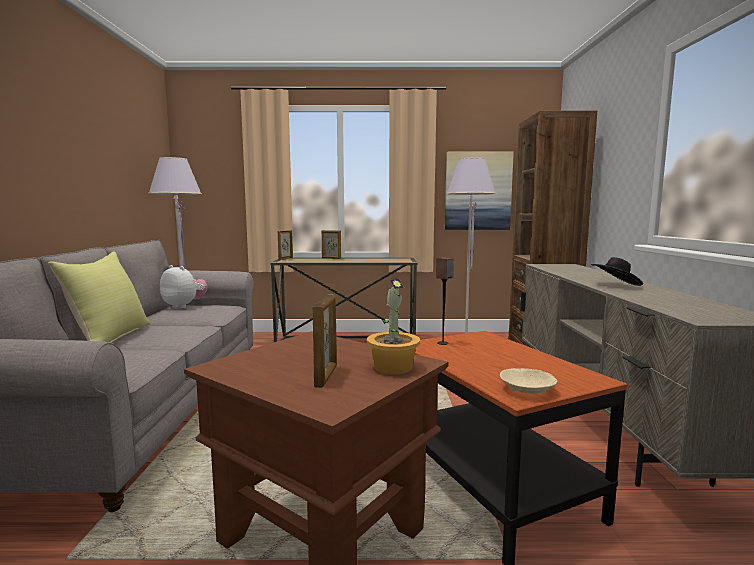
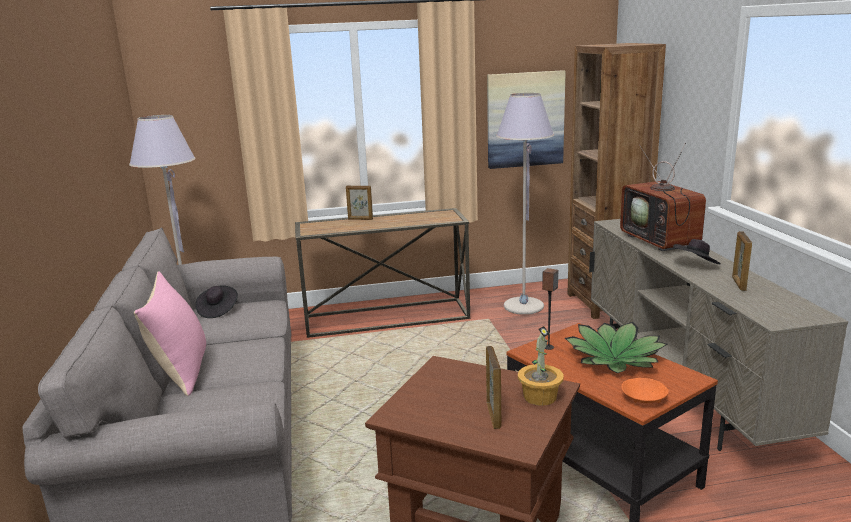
camera: 10 degrees left, 10 degrees up
(110, 337) = (182, 371): yellow pillow -> pink pillow
(184, 306) = (218, 310): plush toy -> black hat
(285, 259) = (305, 226): picture frame -> picture frame (738, 284)
(509, 356) = (615, 358): none -> potted plant
(527, 390) = (644, 398): beige bowl -> orange bowl
(586, 274) = (663, 242): none -> television

